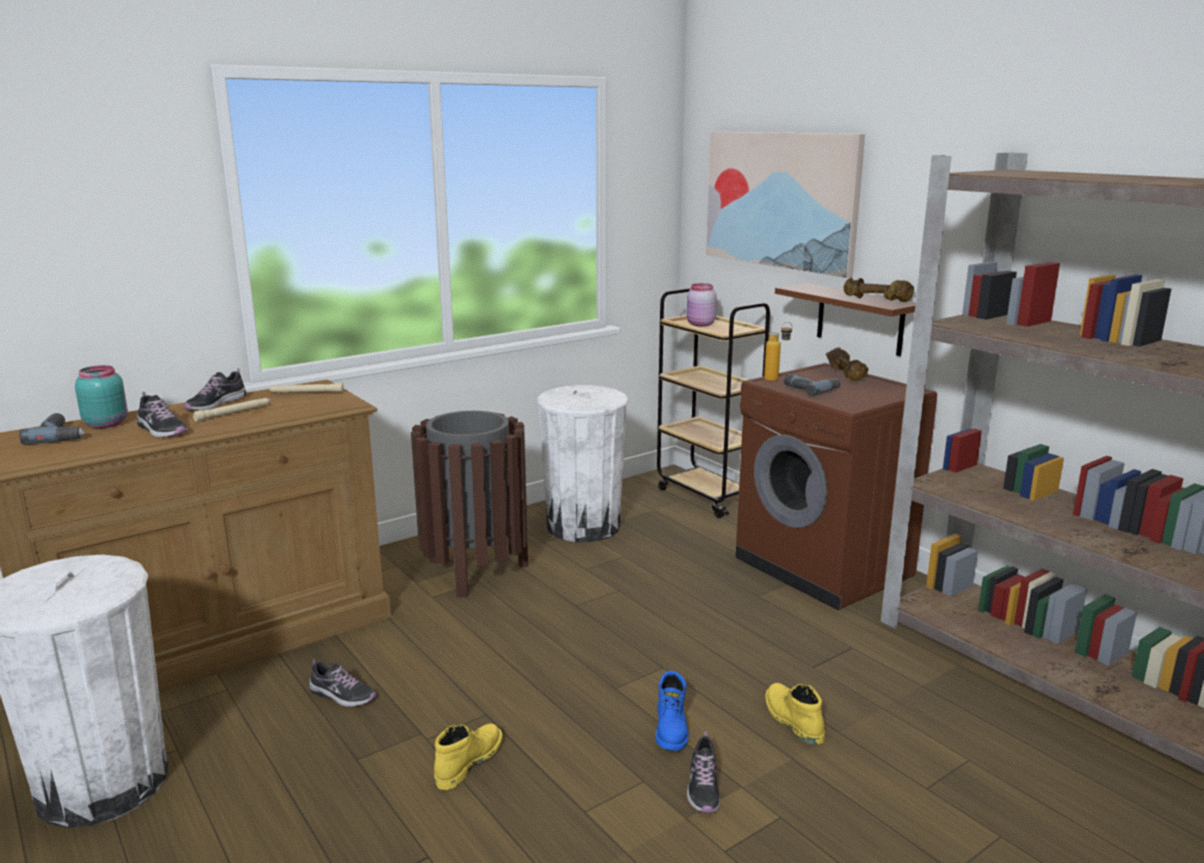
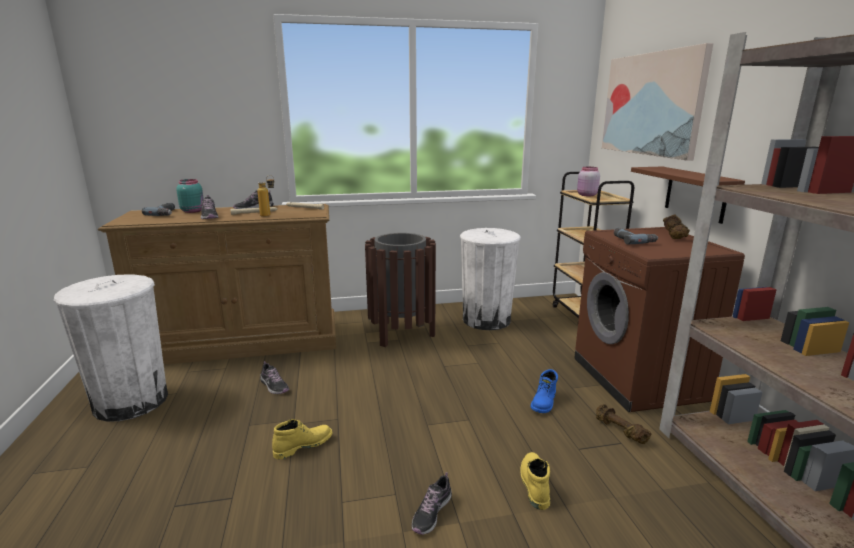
camera: 25 degrees right, 0 degrees up
(672, 729) = (442, 463): blue boot -> blue boot (544, 402)
(776, 379) = (613, 232): bottle -> bottle (269, 216)
(876, 300) = (702, 176): brown dumbbell -> brown dumbbell (619, 431)

